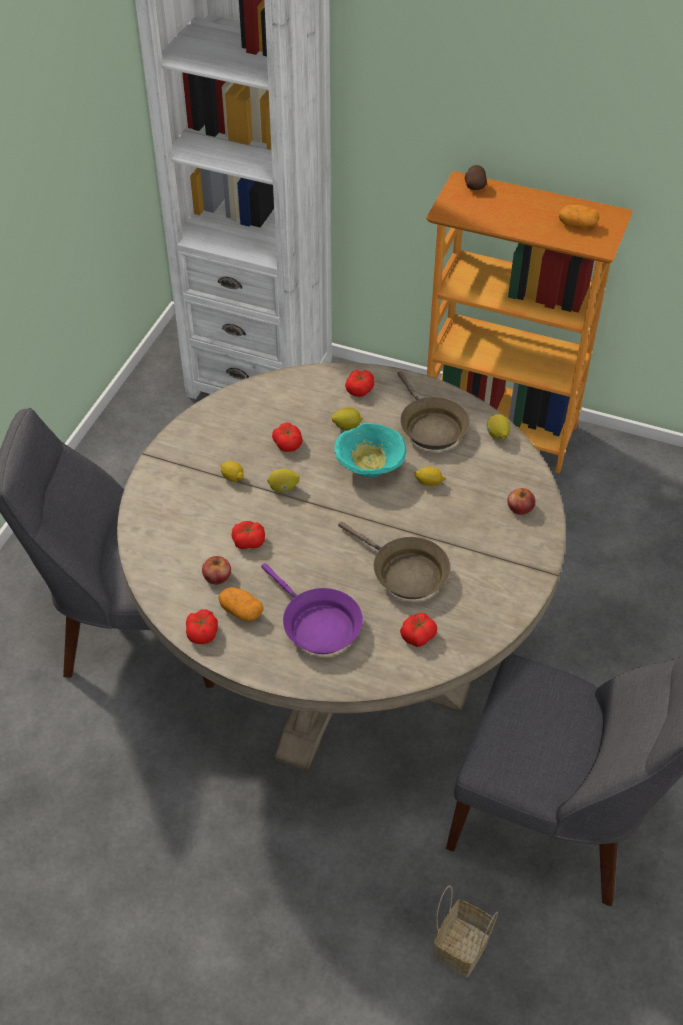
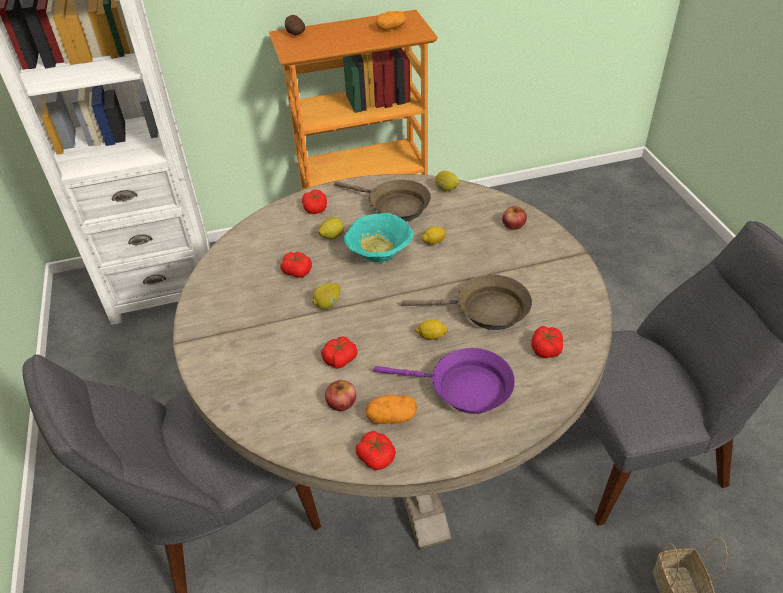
camera: 35 degrees left, 5 degrees down
(232, 477) = (276, 319): lemon -> lemon (431, 336)

